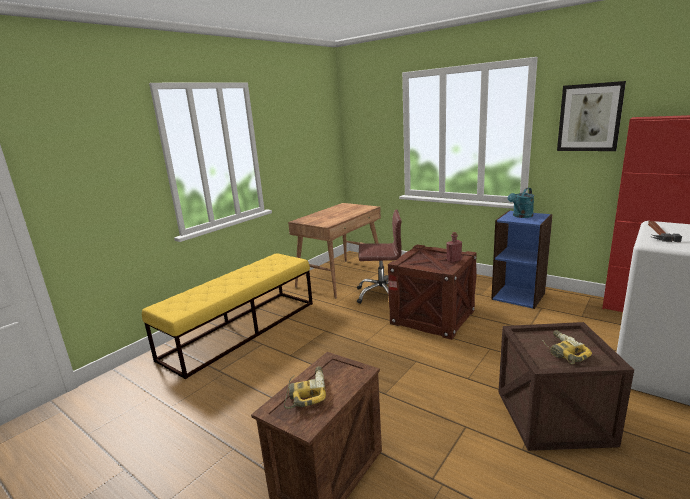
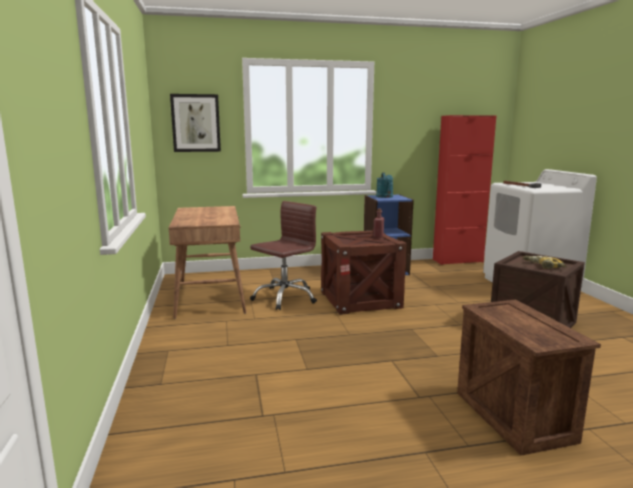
camera: 50 degrees left, 5 degrees down
(242, 329) = (197, 374): yellow bench -> none
(306, 392) = (523, 327): power drill -> none
(589, 117) = (413, 115): picture -> picture (196, 123)

